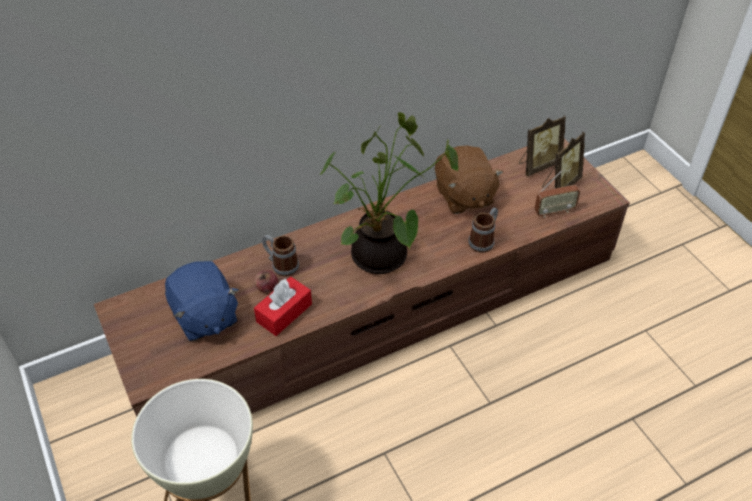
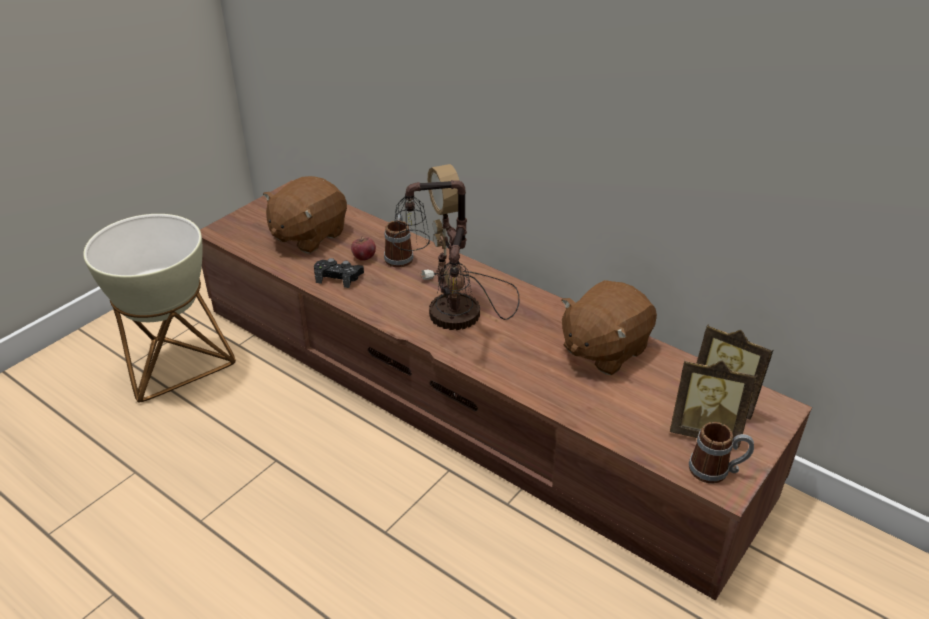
camera: 65 degrees right, 10 degrees down
(204, 317) = (308, 235): blue plush toy -> brown plush toy
(284, 313) = (338, 277): red tissue box -> black game controller
(382, 259) = (453, 317): potted plant -> table lamp
(484, 240) = (542, 386): mug -> mug (716, 470)
(554, 211) = (647, 437): radio -> none

